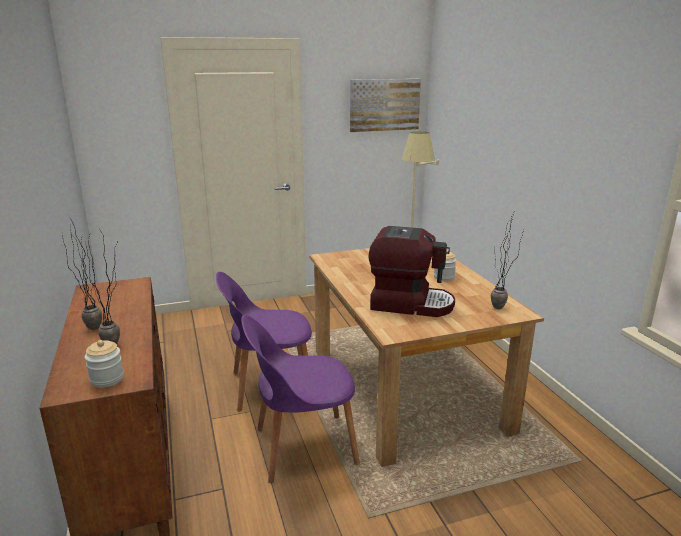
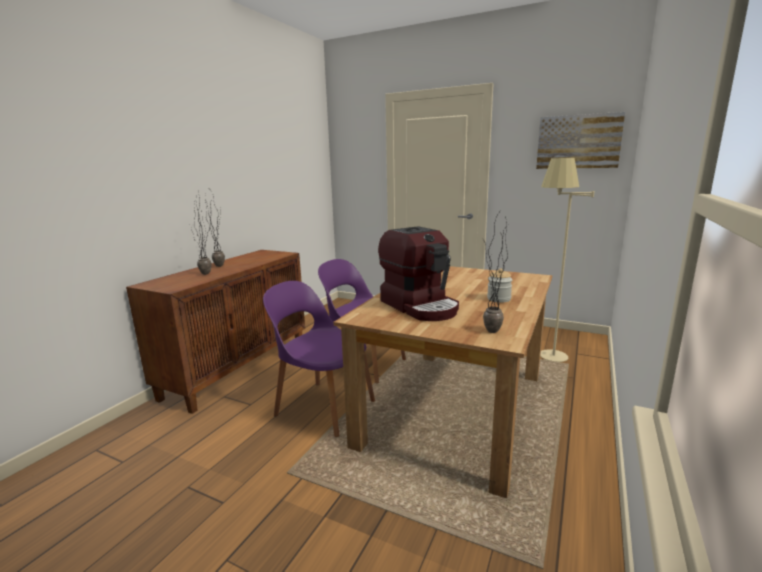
camera: 45 degrees right, 5 degrees down
(107, 379) = (168, 285): jar -> none

